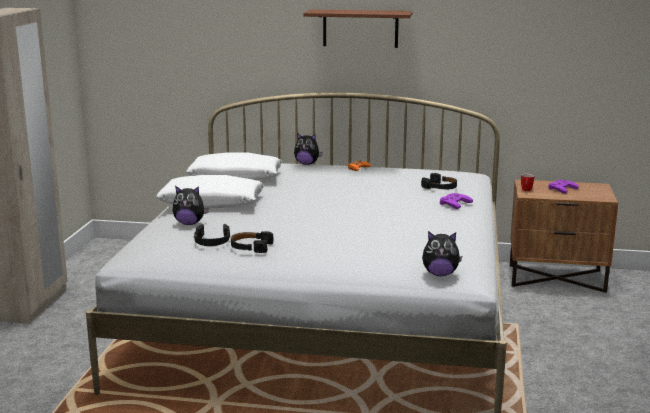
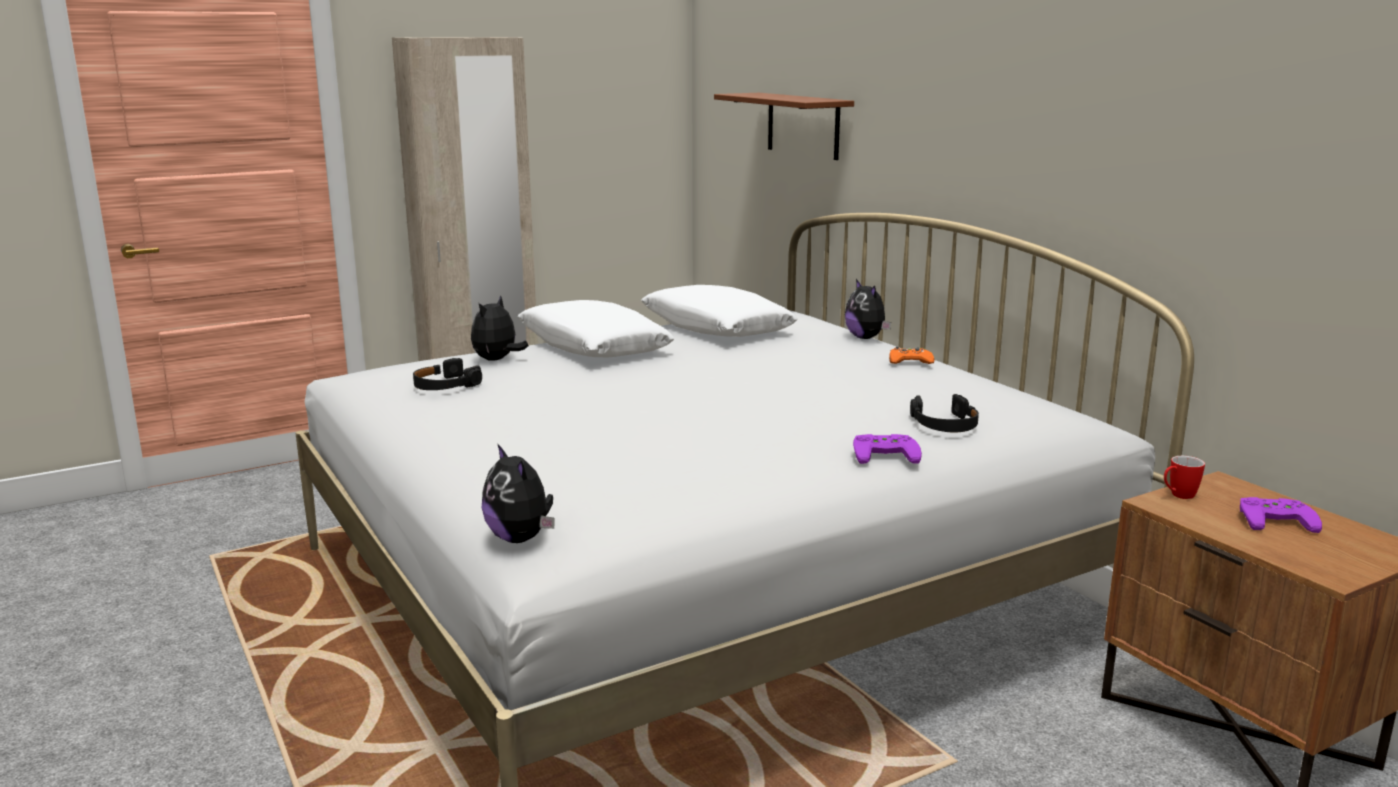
camera: 50 degrees right, 0 degrees up
(189, 223) = (497, 360): plush toy -> plush toy turned 60 degrees clockwise
(251, 247) = (452, 406): black headphones -> none
(360, 28) = (987, 99): brown shelf -> brown shelf (803, 125)

